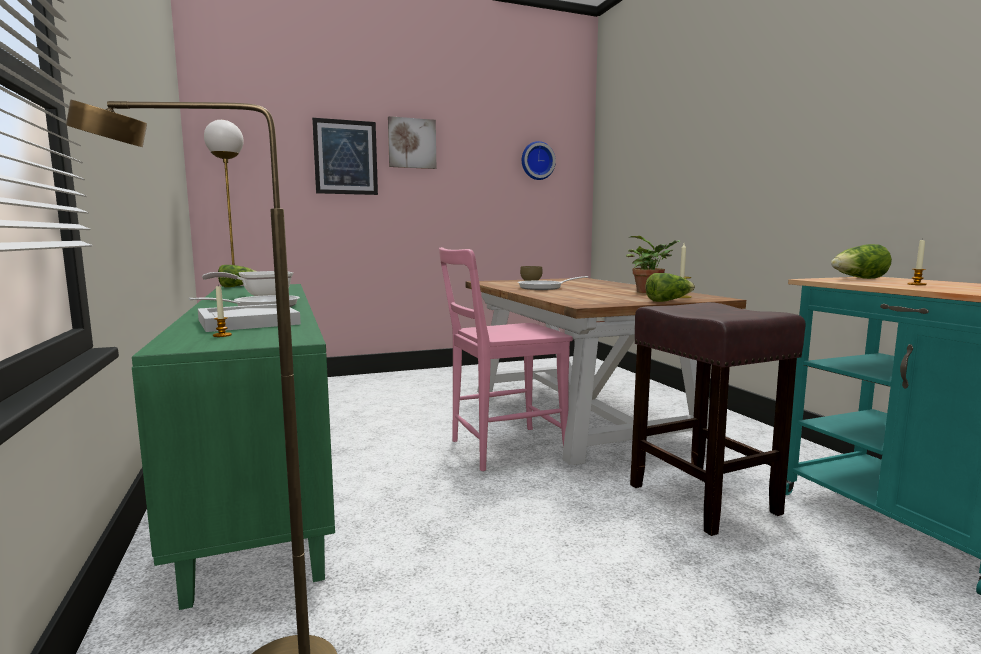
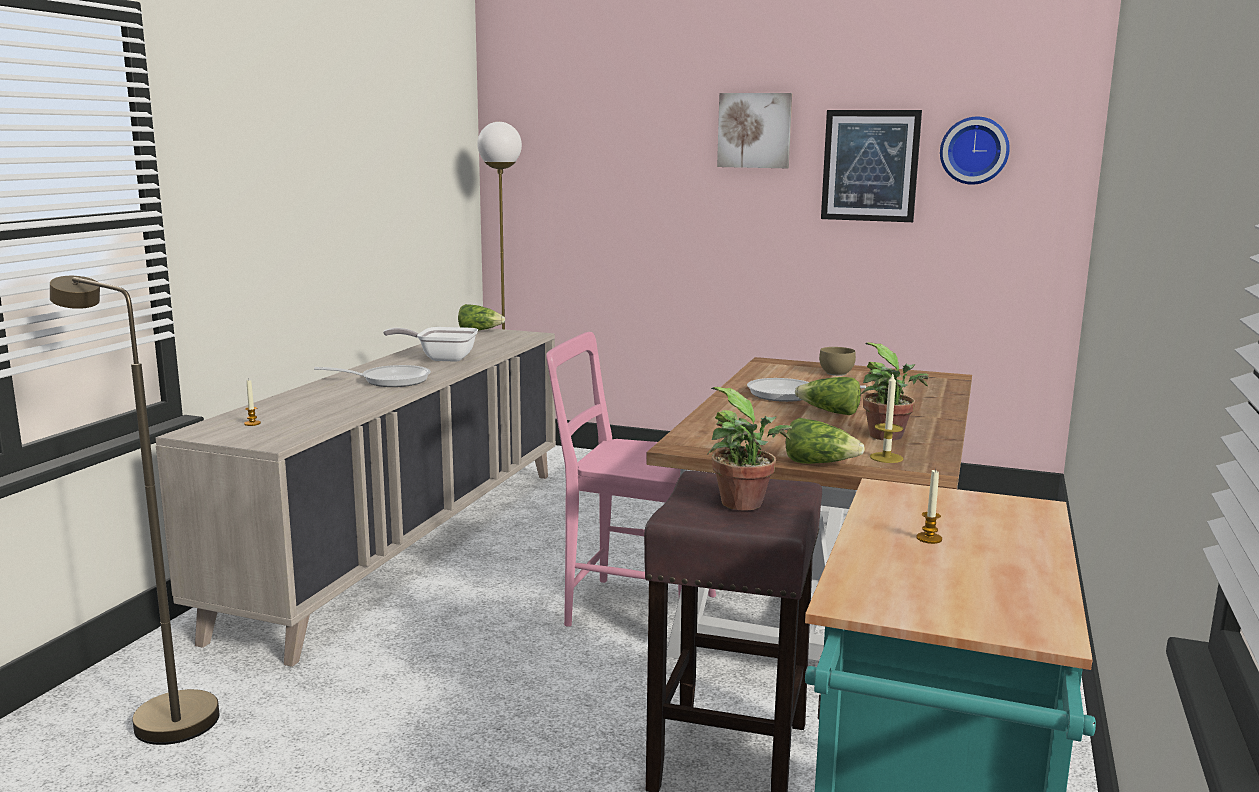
camera: 40 degrees right, 5 degrees up
(247, 322) = (313, 407): white tray -> none
(263, 463) = (404, 544): green cabinet -> beige cabinet
(345, 157) = (659, 155): picture -> picture (870, 165)
(725, 311) = (746, 505): none -> potted plant
(858, 278) = (962, 503): lettuce -> lettuce (829, 412)

